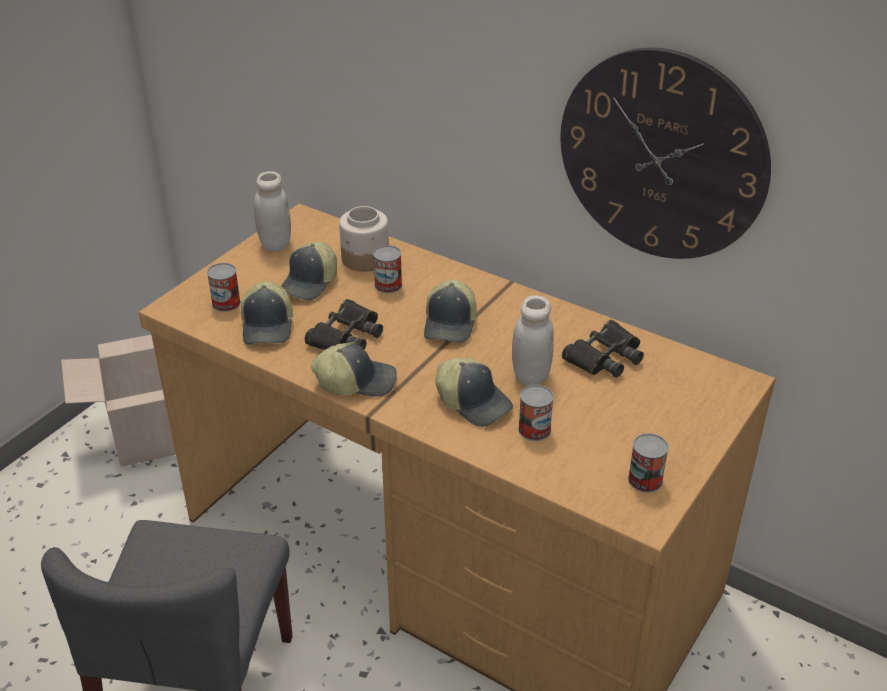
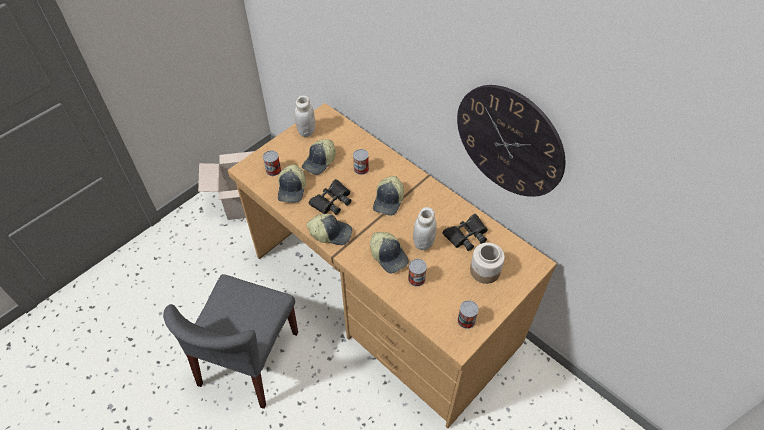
camera: 10 degrees right, 15 degrees up
(365, 259) = (352, 148): jar -> jar (485, 271)

